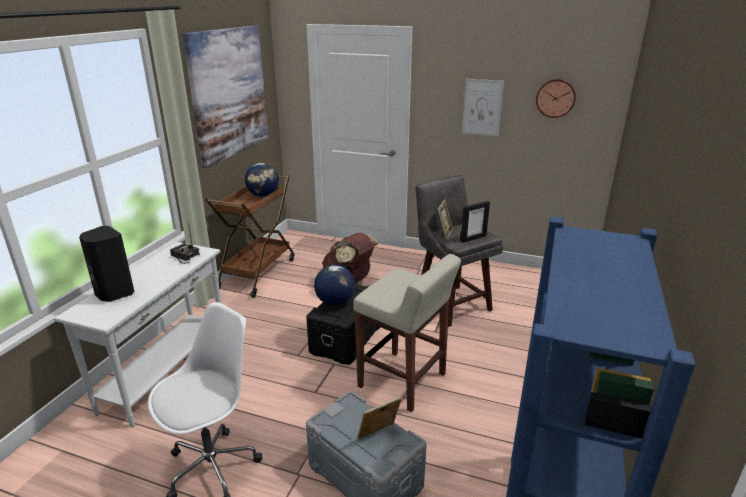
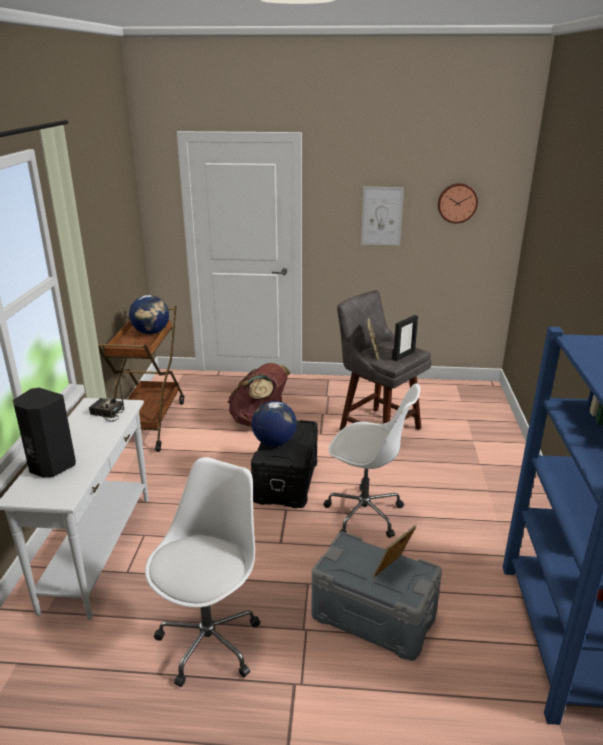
camera: 15 degrees left, 0 degrees up
(229, 93) = (104, 216): picture -> none
(403, 381) = (366, 515): beige stool -> white office chair

